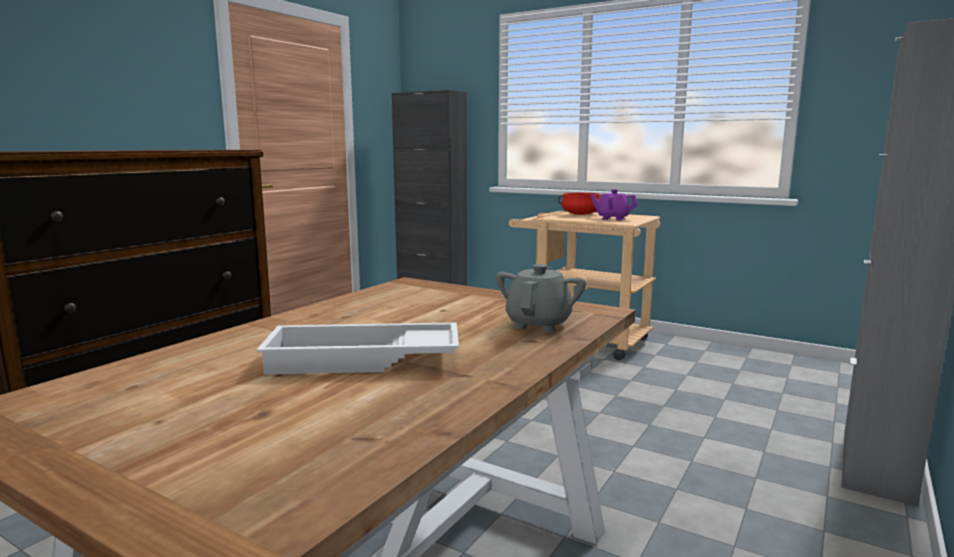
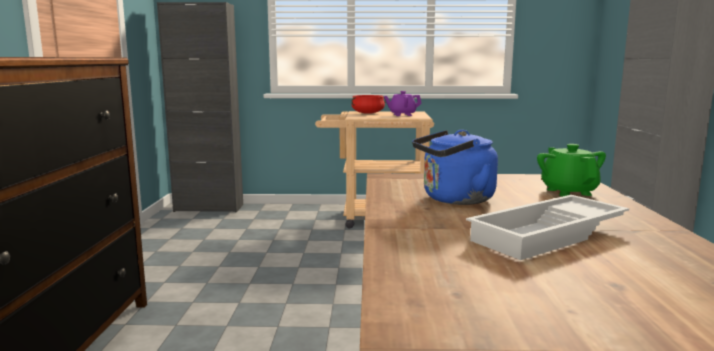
camera: 30 degrees left, 0 degrees up
(394, 313) = (454, 199): none -> blue kettle
(539, 324) = (568, 192): grey teapot -> green teapot

